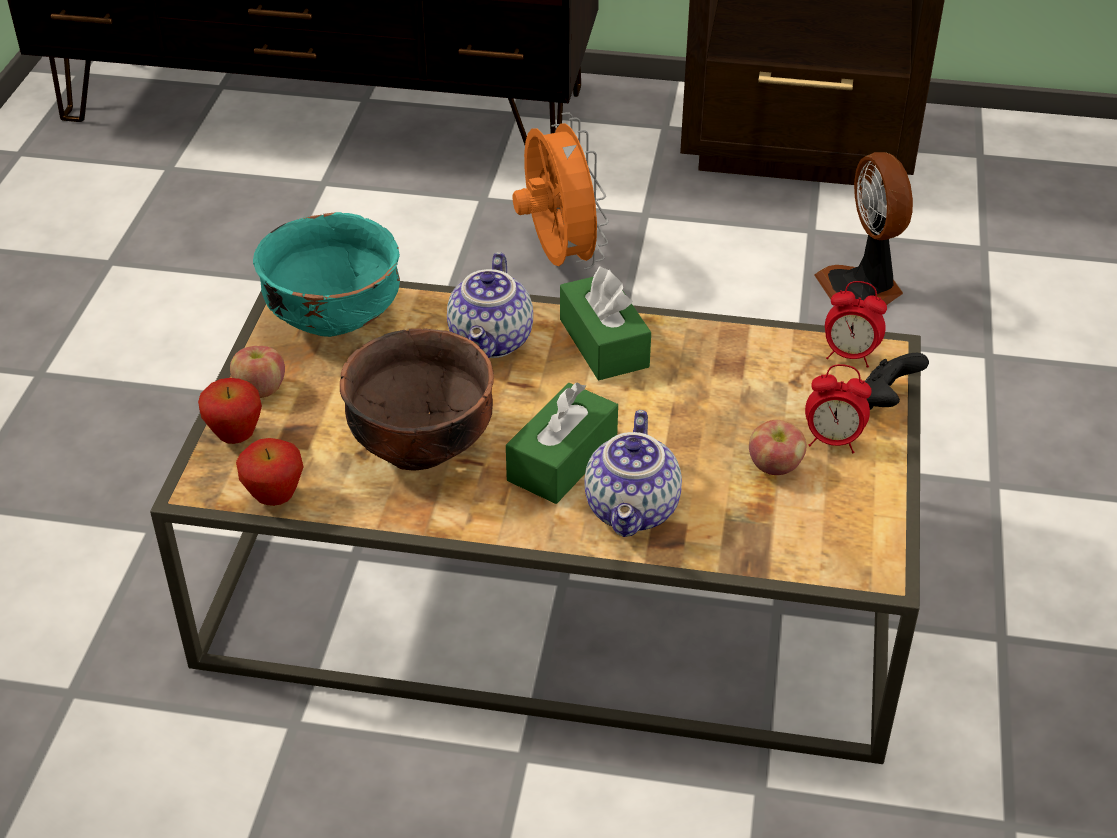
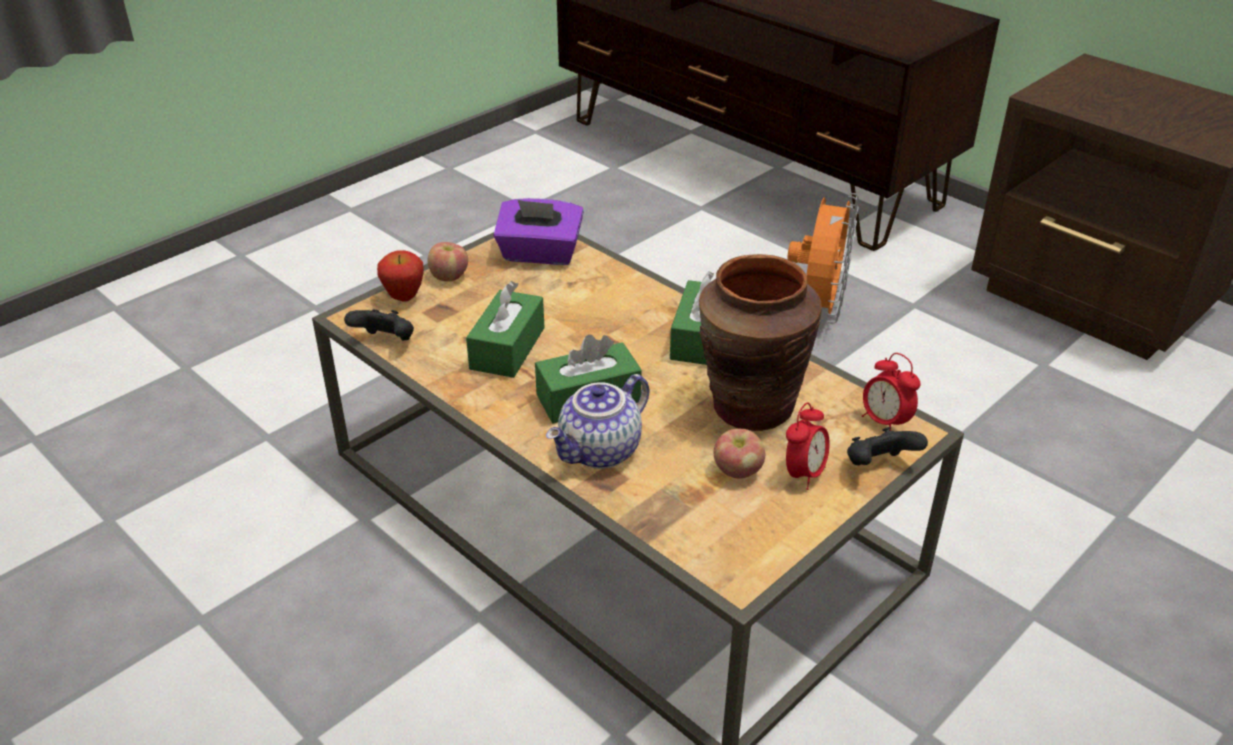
camera: 35 degrees right, 5 degrees down
(275, 499) = (385, 341): apple -> black game controller
(335, 318) = (540, 254): turquoise bowl -> purple tissue box
(420, 444) = (507, 348): brown bowl -> green tissue box
(493, 341) = (625, 307): teapot -> none
(723, 396) = (751, 407): none -> brown vase
(832, 441) = (804, 474): alarm clock -> alarm clock turned 105 degrees counterclockwise
(862, 291) = (1047, 423): fan -> none

